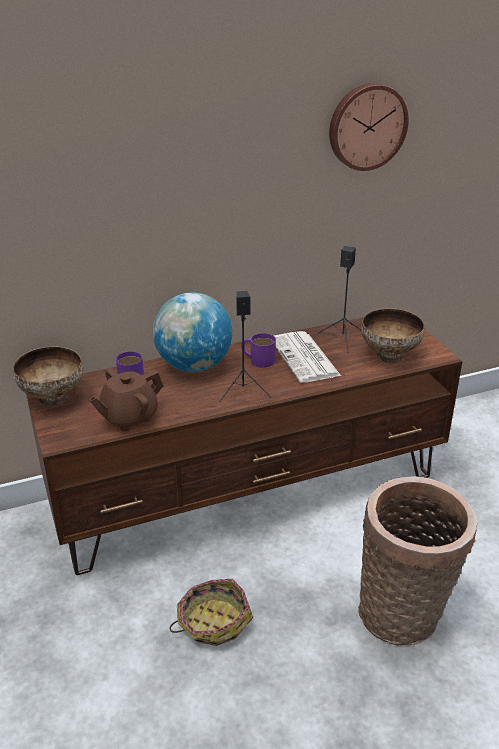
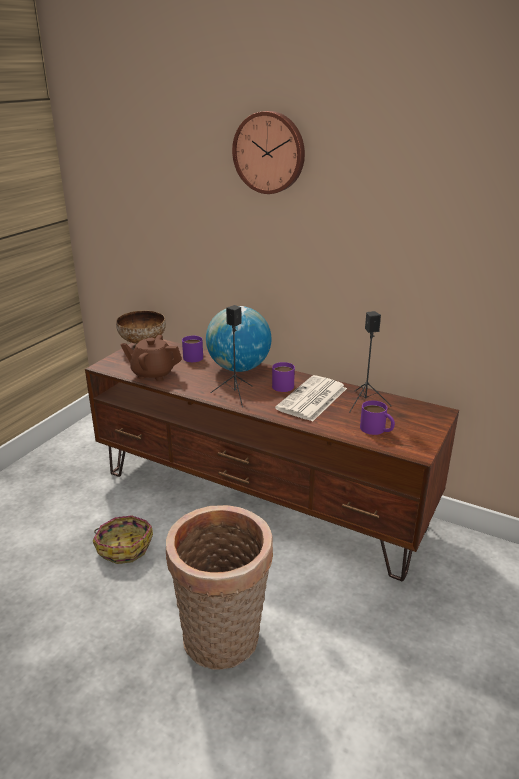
camera: 50 degrees right, 5 degrees down
(366, 126) = (430, 203): wall clock -> wall clock (270, 152)
(389, 355) = (377, 430): bowl -> purple mug

